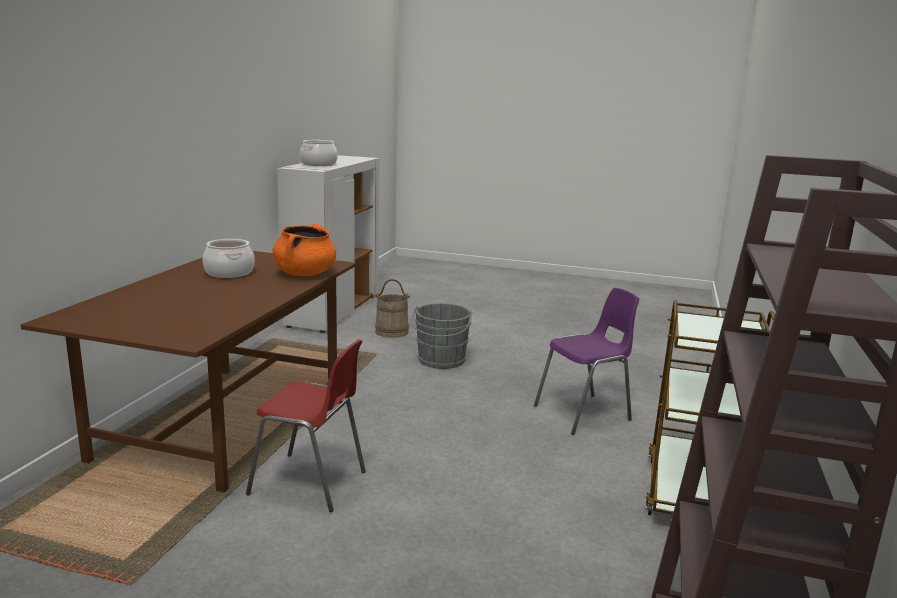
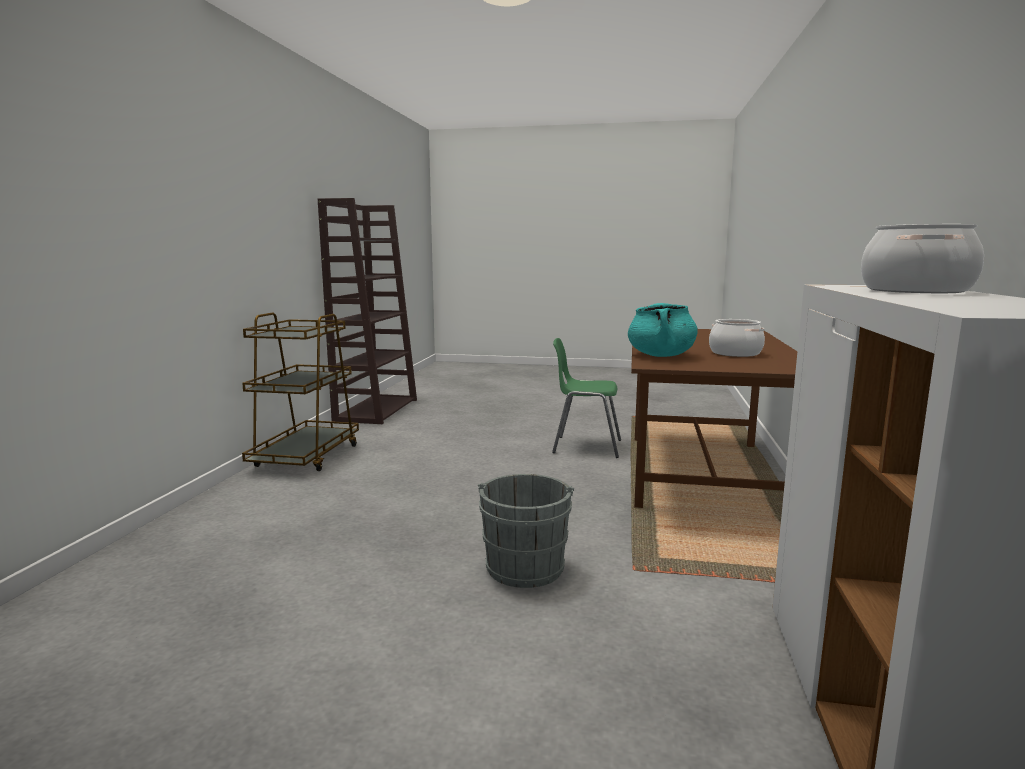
camera: 175 degrees right, 5 degrees down
(305, 274) = (661, 355): orange cooking pot -> turquoise cooking pot
(311, 483) = (585, 446): red chair -> green chair
(391, 332) = (653, 639): beige bucket -> none
(585, 413) = (346, 505): purple chair -> none

